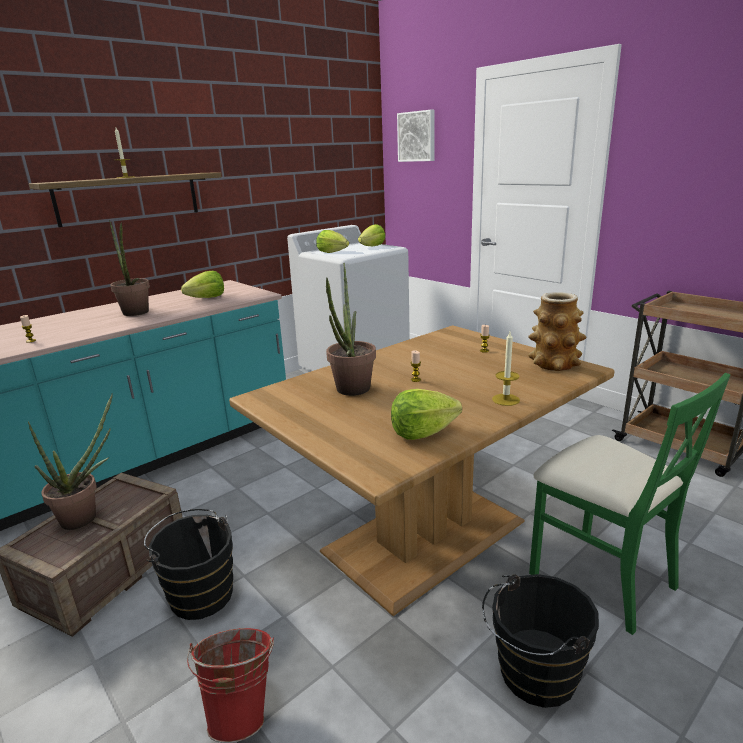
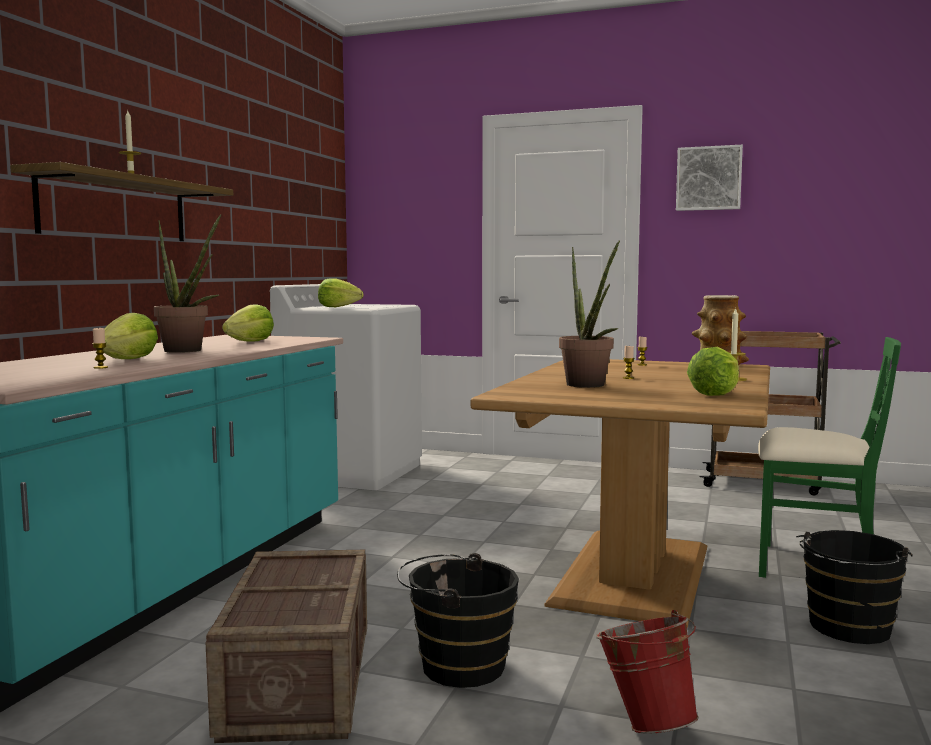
camera: 30 degrees left, 15 degrees down
(87, 516) = (287, 587): potted plant -> none
(372, 246) = (374, 304): lettuce -> lettuce (128, 359)
(417, 136) = (401, 185): picture -> picture (708, 178)

